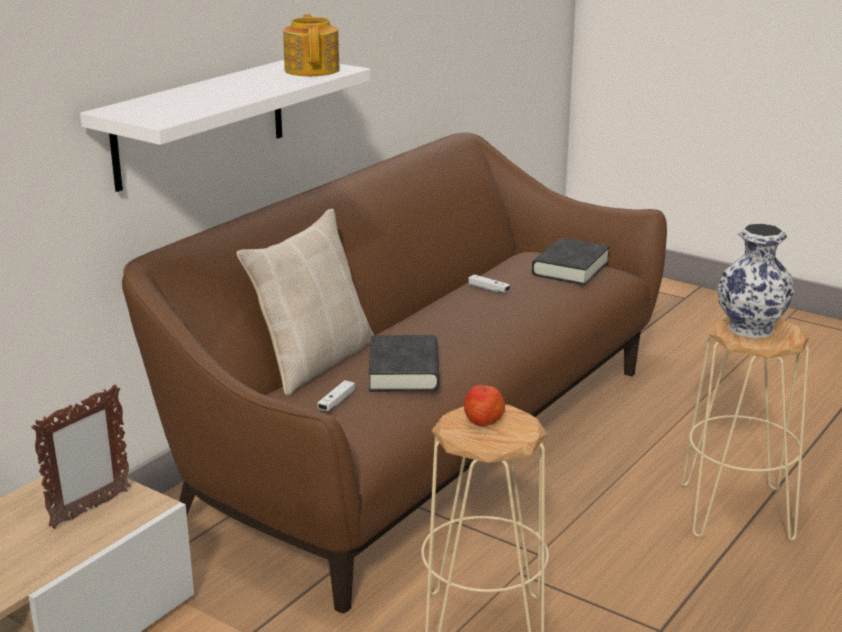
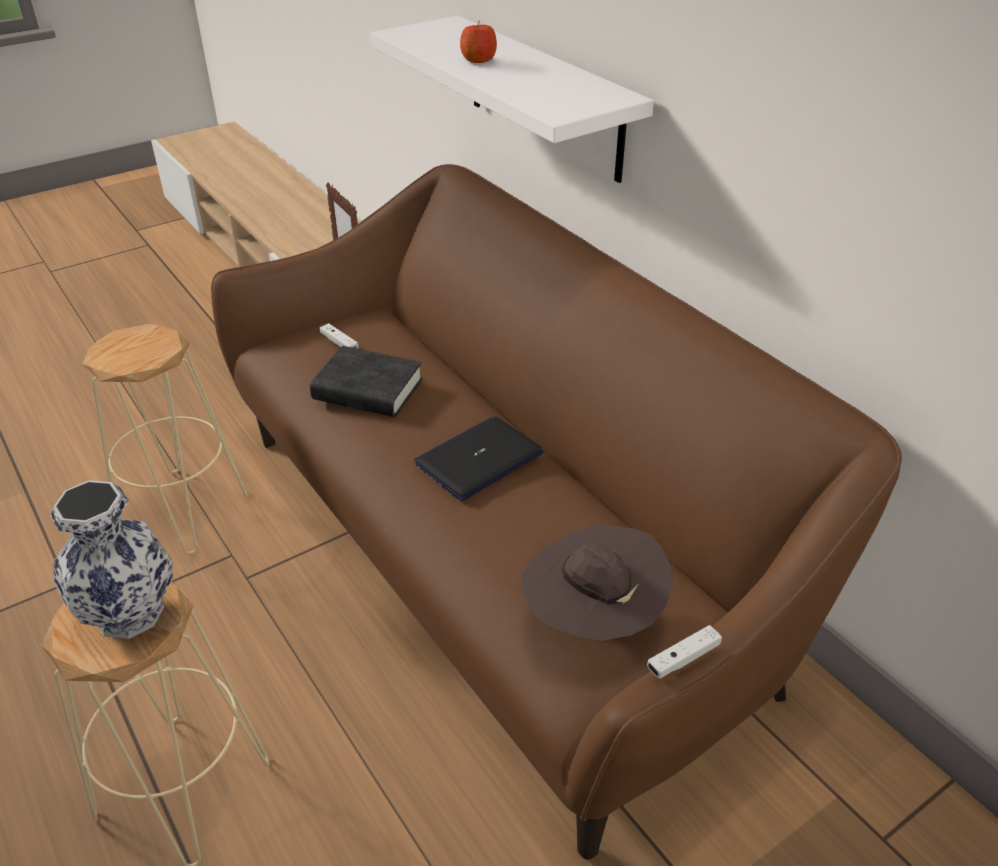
camera: 110 degrees right, 15 degrees up
(312, 70) = (561, 98): teapot -> none
(314, 361) = (435, 348): beige pillow -> none
(459, 315) = (479, 459): none -> laptop
(483, 420) = (146, 347): apple -> apple (478, 60)
(488, 289) = (549, 507): white game controller -> white game controller (683, 658)
(570, 268) = (592, 619): black book -> brown hat

